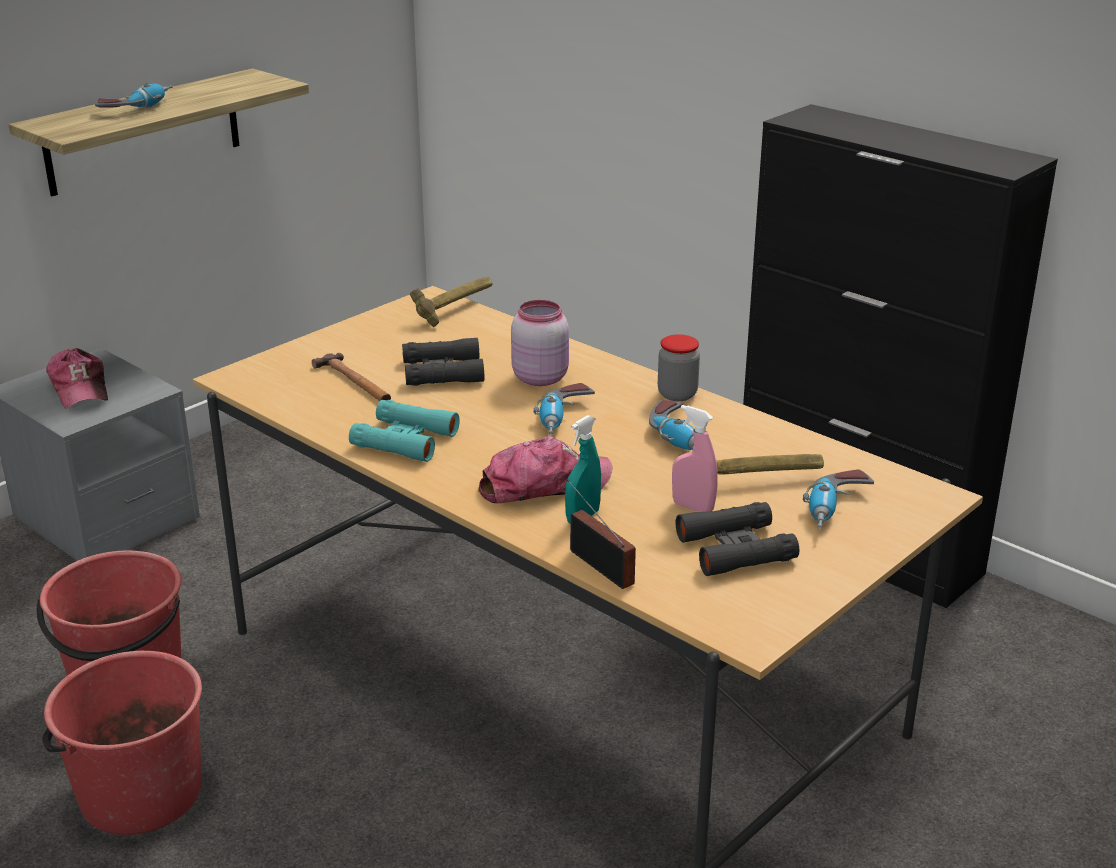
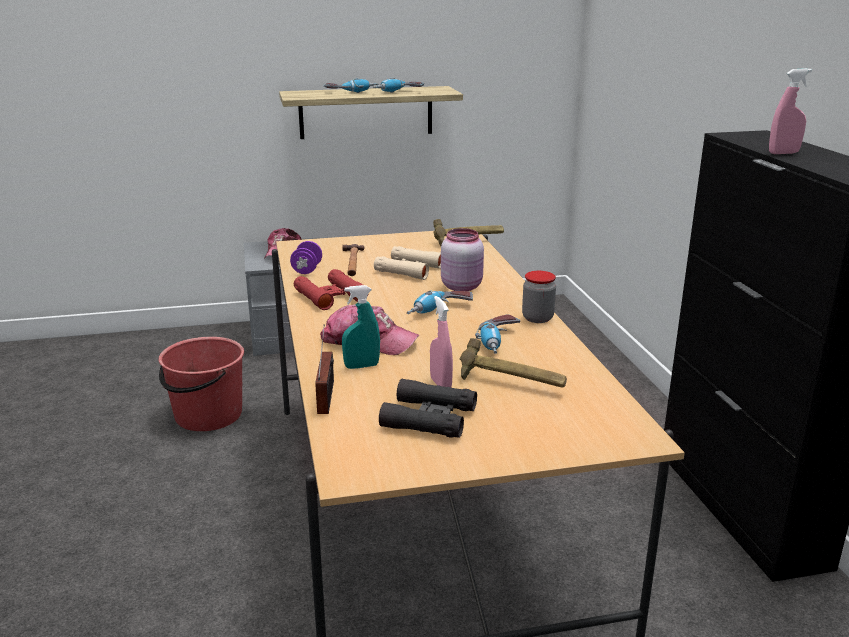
camera: 35 degrees right, 5 degrees down
(139, 793) = (146, 473): red bucket -> none
(312, 411) = (307, 270): none -> purple dumbbell
(405, 440) = (330, 296): turquoise binoculars -> red binoculars
(443, 372) = (409, 269): black binoculars -> beige binoculars
(836, 511) = (541, 420): power drill -> power drill (398, 92)
(885, 141) = (783, 153): none -> pink spray bottle

